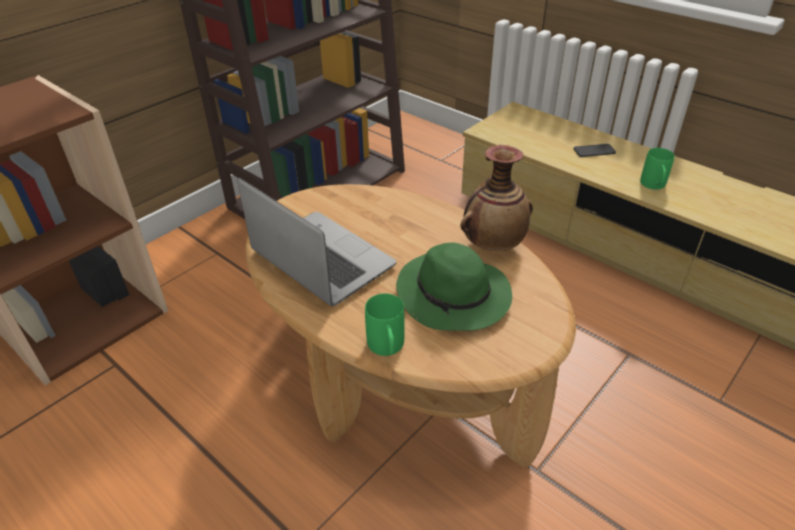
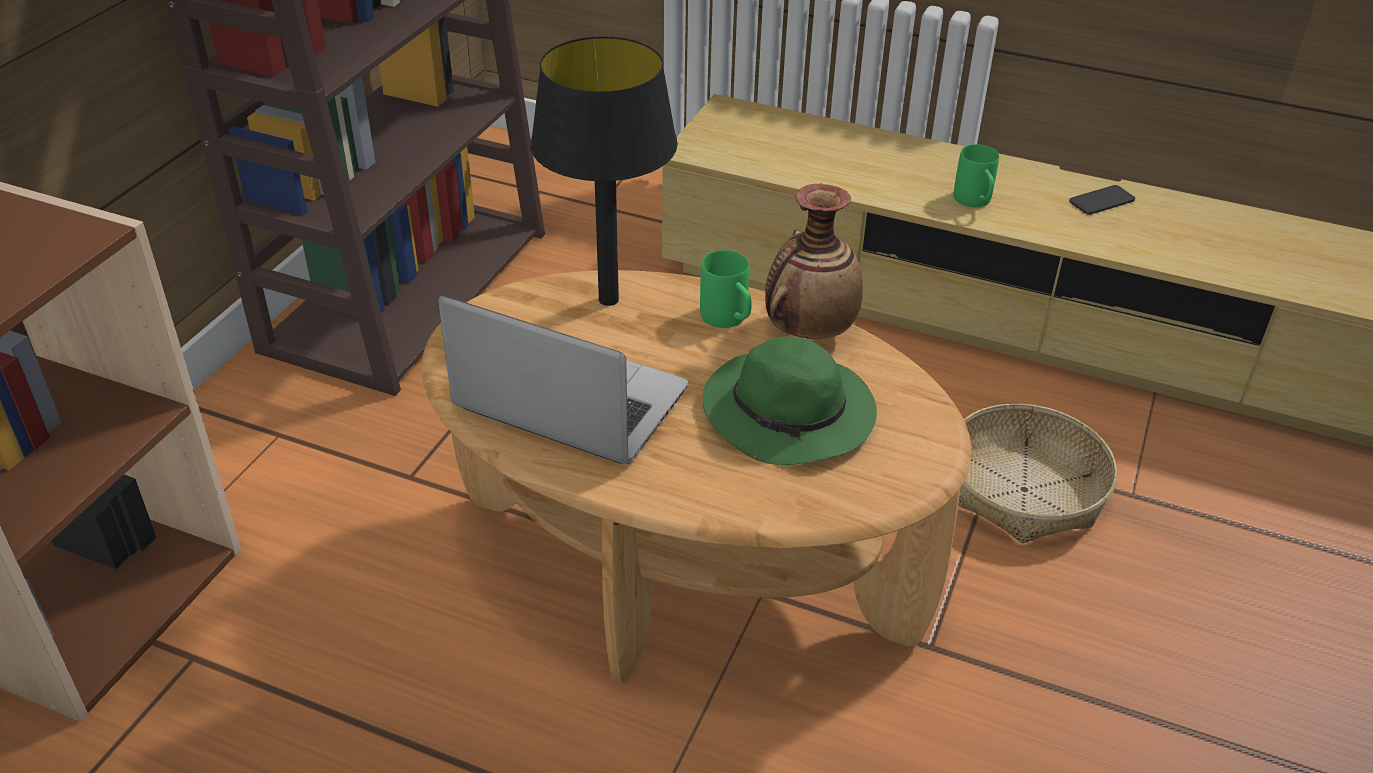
camera: 20 degrees left, 0 degrees up
(377, 204) = (608, 300): none -> black table lamp
(387, 349) = (735, 506): green mug -> green mug (729, 320)
(594, 151) = (871, 160): phone -> phone (1102, 201)
(642, 380) = (1024, 490): none -> basket

